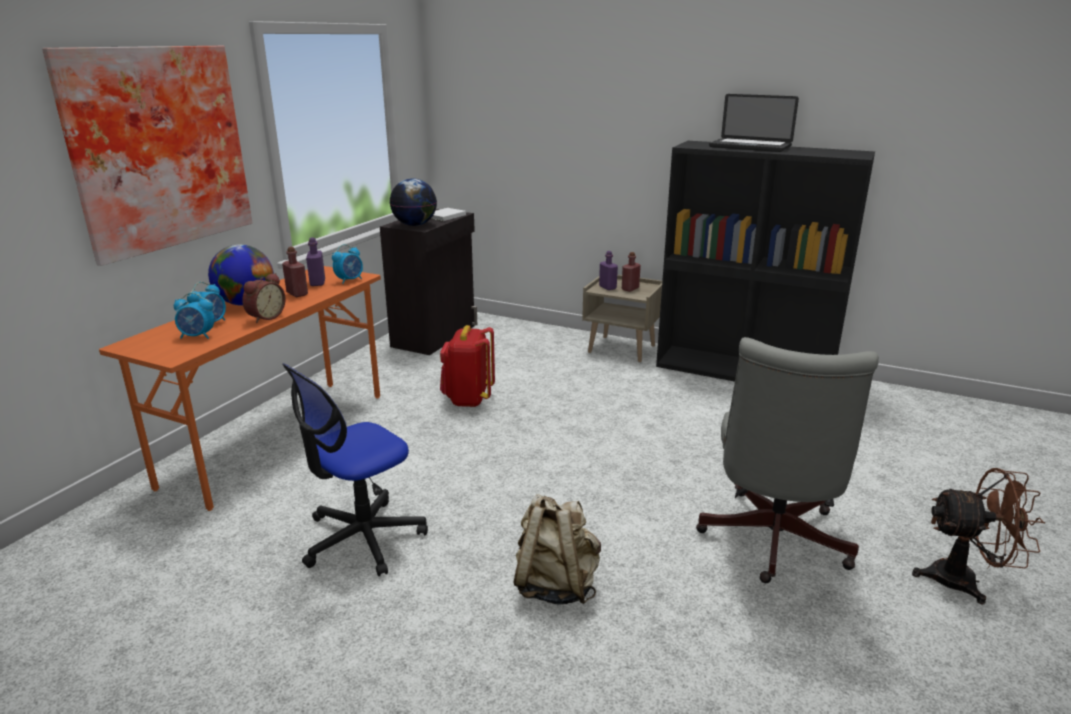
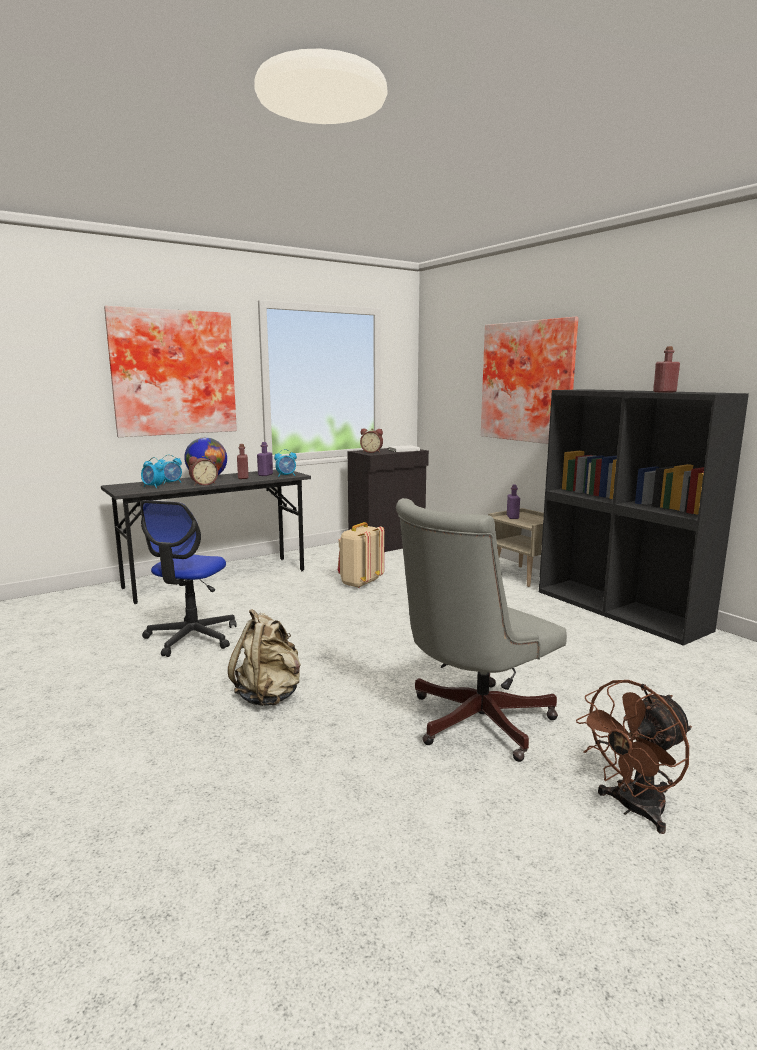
camera: 30 degrees right, 10 degrees down
(279, 438) = (217, 579): orange desk -> grey desk
(363, 538) = (192, 637): office chair -> office chair turned 60 degrees counterclockwise
(415, 225) = (372, 452): globe -> alarm clock
(468, 399) = (359, 583): red backpack -> beige backpack
(606, 128) = (529, 382): none -> picture
(630, 289) = (530, 520): red bottle -> red bottle (664, 392)
(750, 147) = (625, 390): laptop -> none
(965, 581) = (633, 809): brown fan -> brown fan turned 105 degrees clockwise

